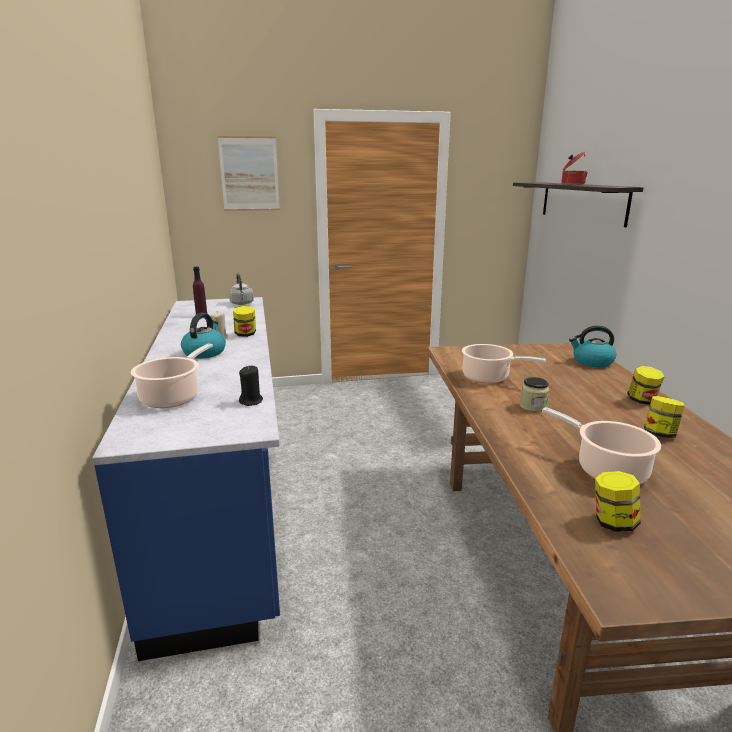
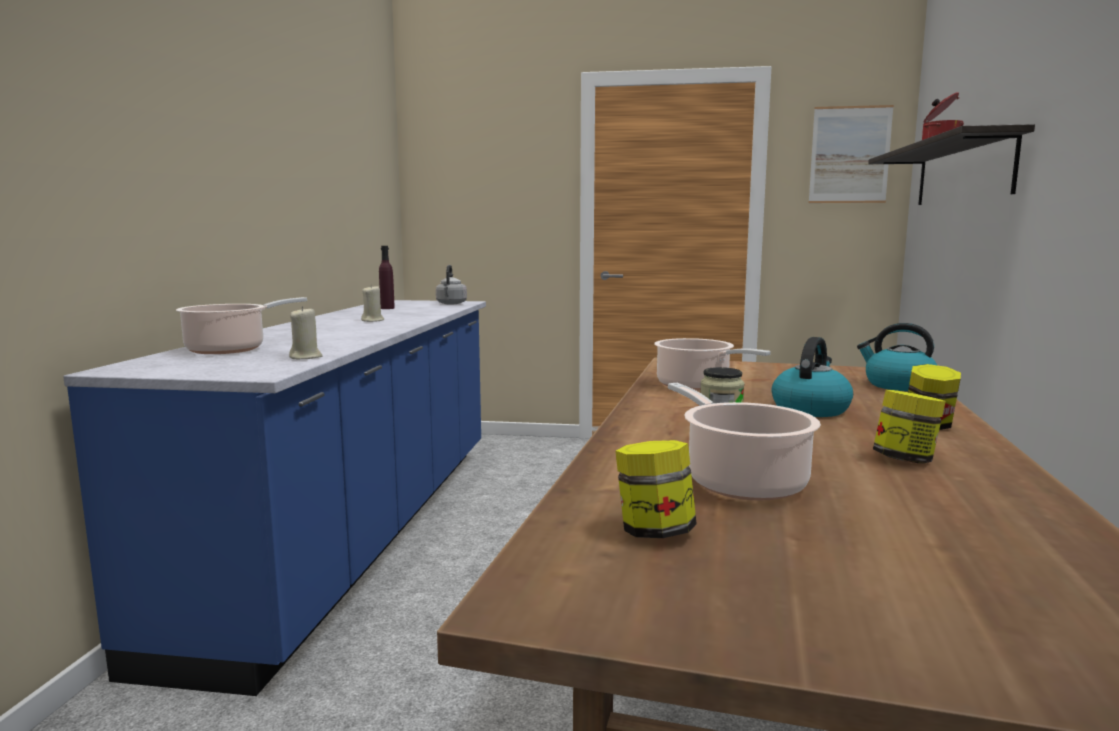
camera: 20 degrees right, 10 degrees down
(204, 352) = (334, 327): kettle -> kettle (810, 409)
(245, 334) = (407, 320): jar -> none
(249, 174) = (498, 155): picture -> picture (850, 155)
(251, 401) = (306, 357): black candle -> beige candle

